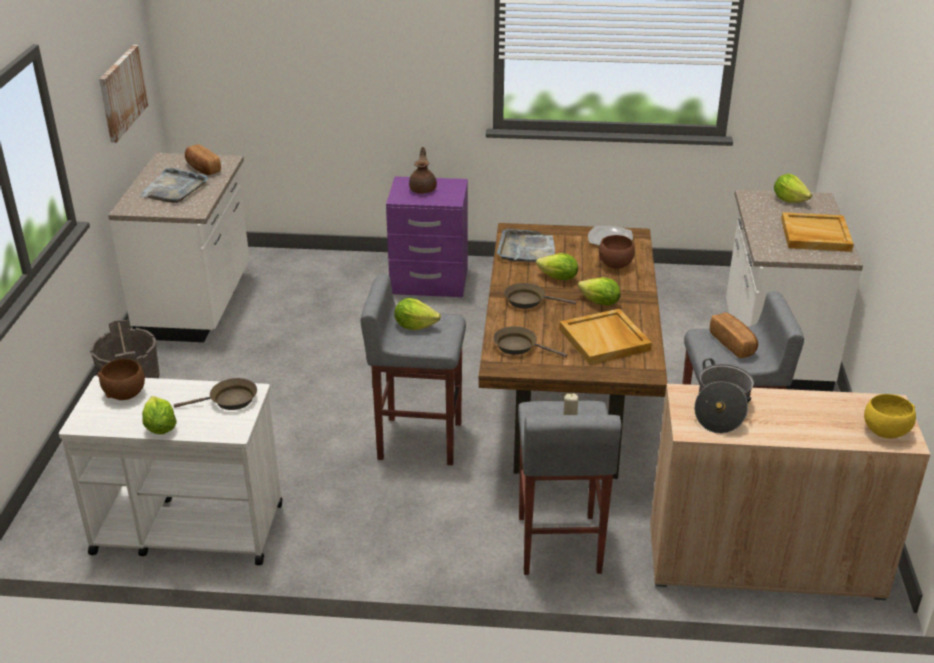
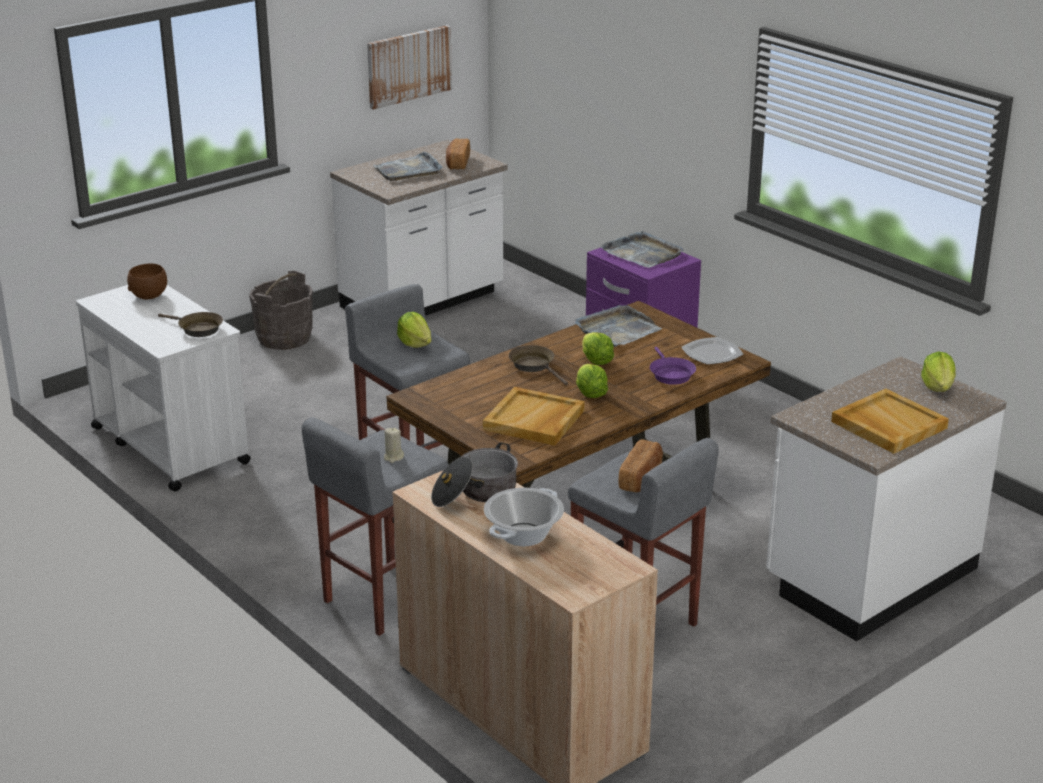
camera: 45 degrees right, 5 degrees down
(160, 428) = (130, 324): lettuce -> none
(423, 189) = (642, 253): brown teapot -> grey tray
(519, 346) = (457, 392): brown frying pan -> none
(615, 265) = (670, 374): brown bowl -> purple frying pan
(803, 420) = (523, 535): none -> cooking pot
(884, 432) = (571, 579): yellow bowl -> none

